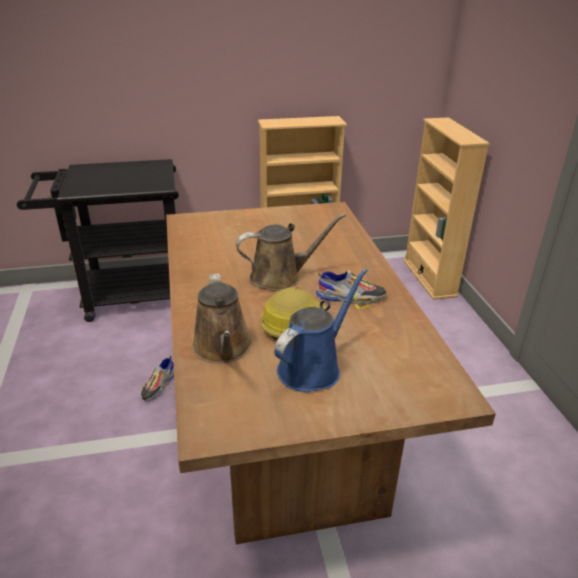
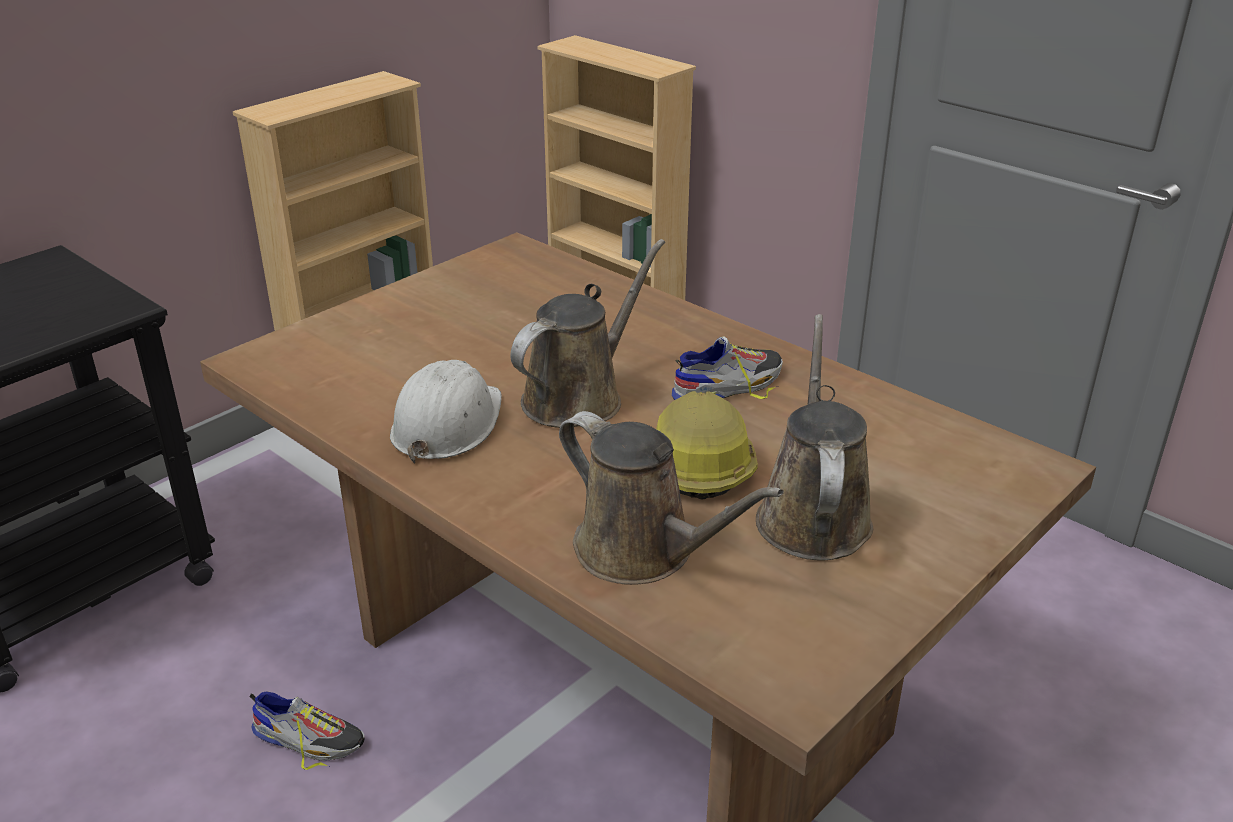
camera: 35 degrees left, 0 degrees up
(158, 385) = (309, 738): shoe -> shoe turned 60 degrees counterclockwise
(217, 268) = (446, 423): none -> white hard hat
(313, 367) = (812, 515): blue watering can -> brown watering can

